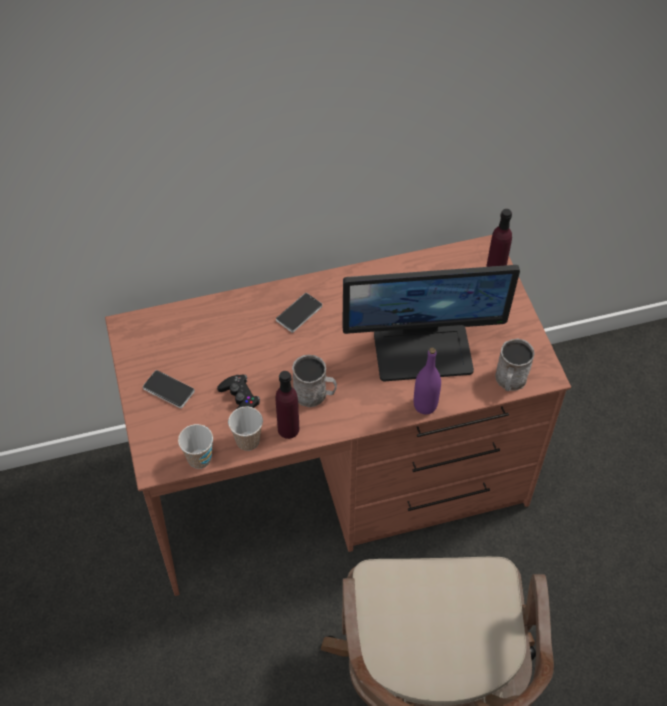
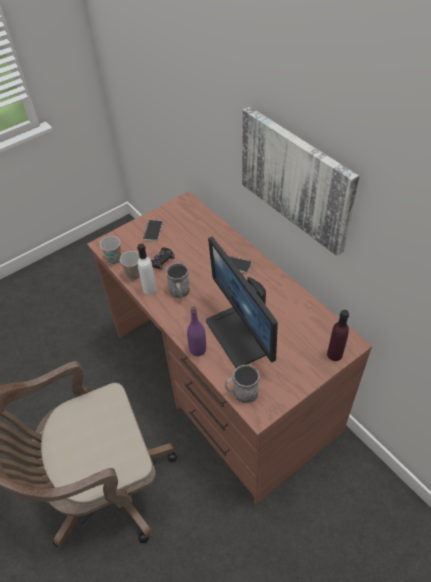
camera: 70 degrees right, 5 degrees down
(288, 429) = (149, 289): purple bottle -> white bottle
(335, 143) = (296, 178): none -> picture

